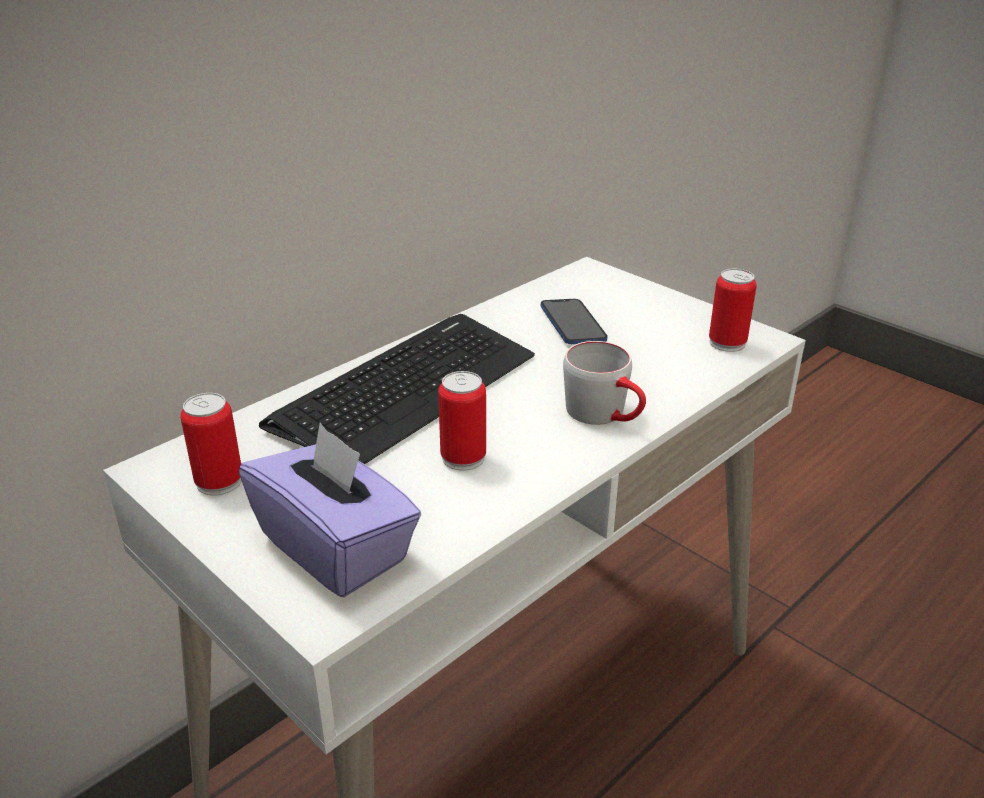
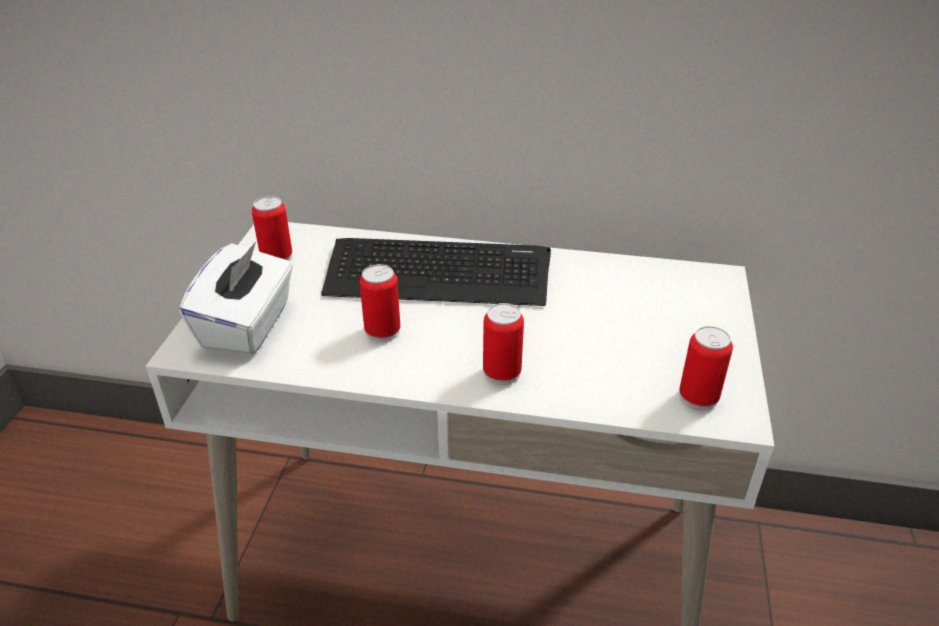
camera: 55 degrees right, 5 degrees up
(336, 548) = (248, 326): purple tissue box -> white tissue box
(572, 324) = (618, 304): phone -> none
(605, 415) = (502, 372): grey mug -> can

